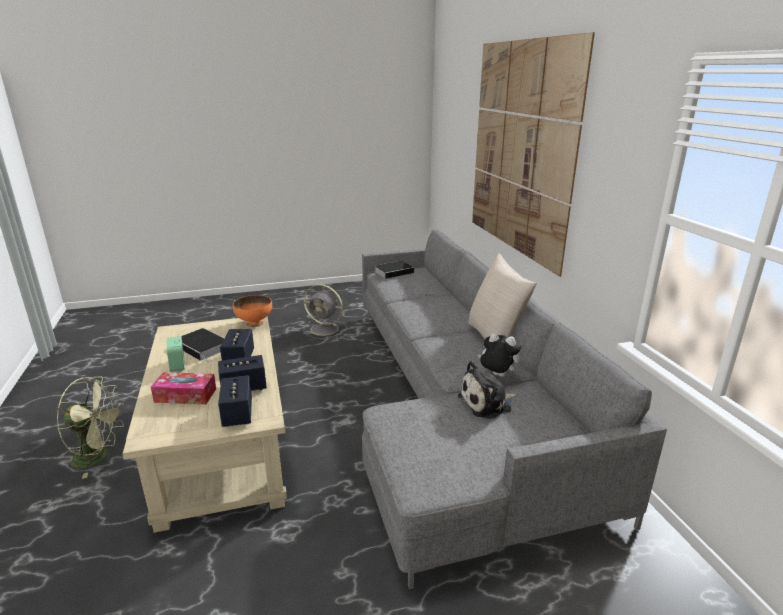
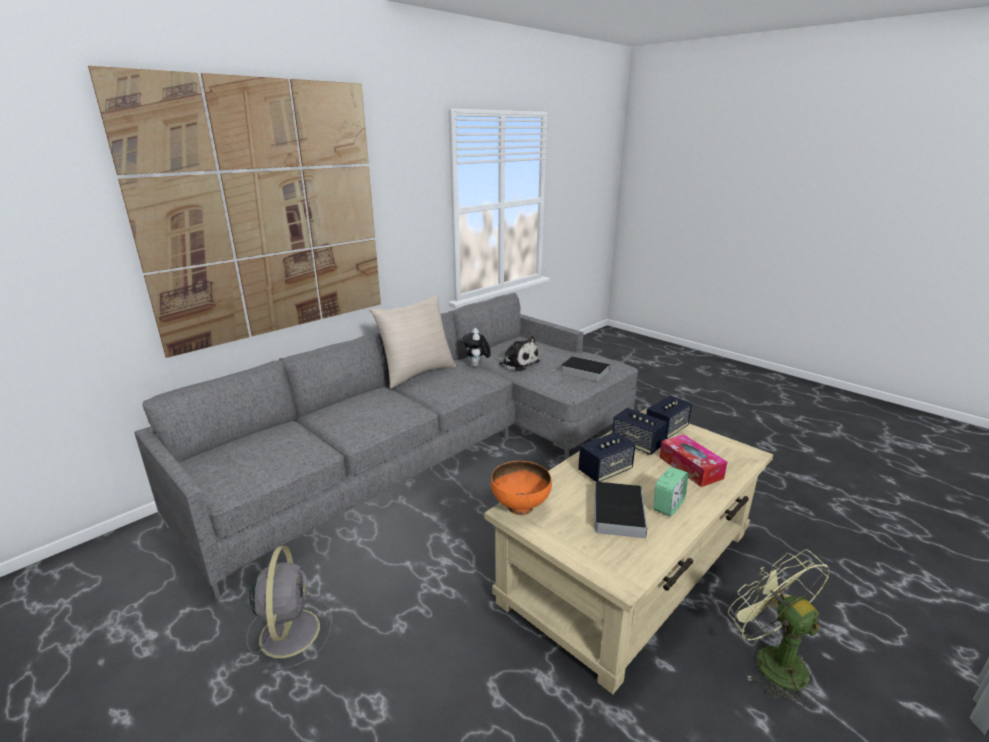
camera: 120 degrees left, 0 degrees up
(394, 272) = (226, 473): book -> book (583, 371)

